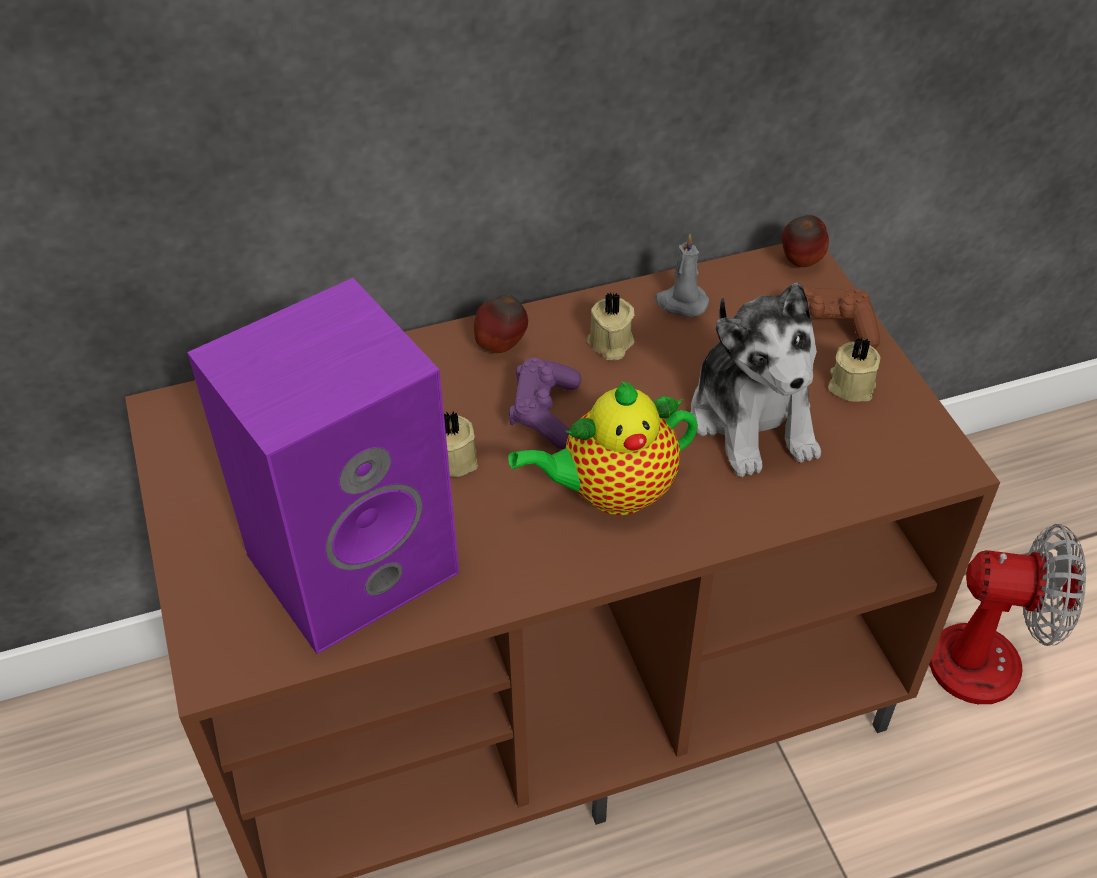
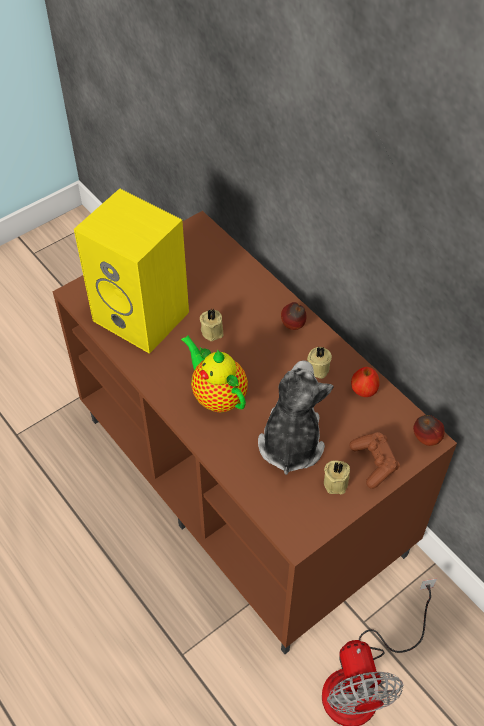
camera: 70 degrees right, 5 degrees up
(355, 559) = (144, 316): purple speaker -> yellow speaker
(545, 413) = (256, 356): purple game controller -> none
(681, 302) = (363, 391): grey candle -> apple
(753, 419) = (290, 442): plush toy -> plush toy turned 135 degrees clockwise

